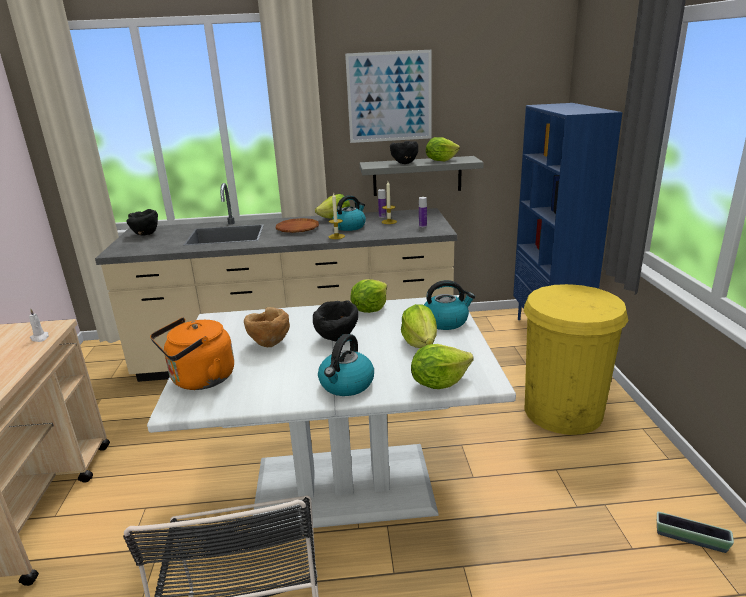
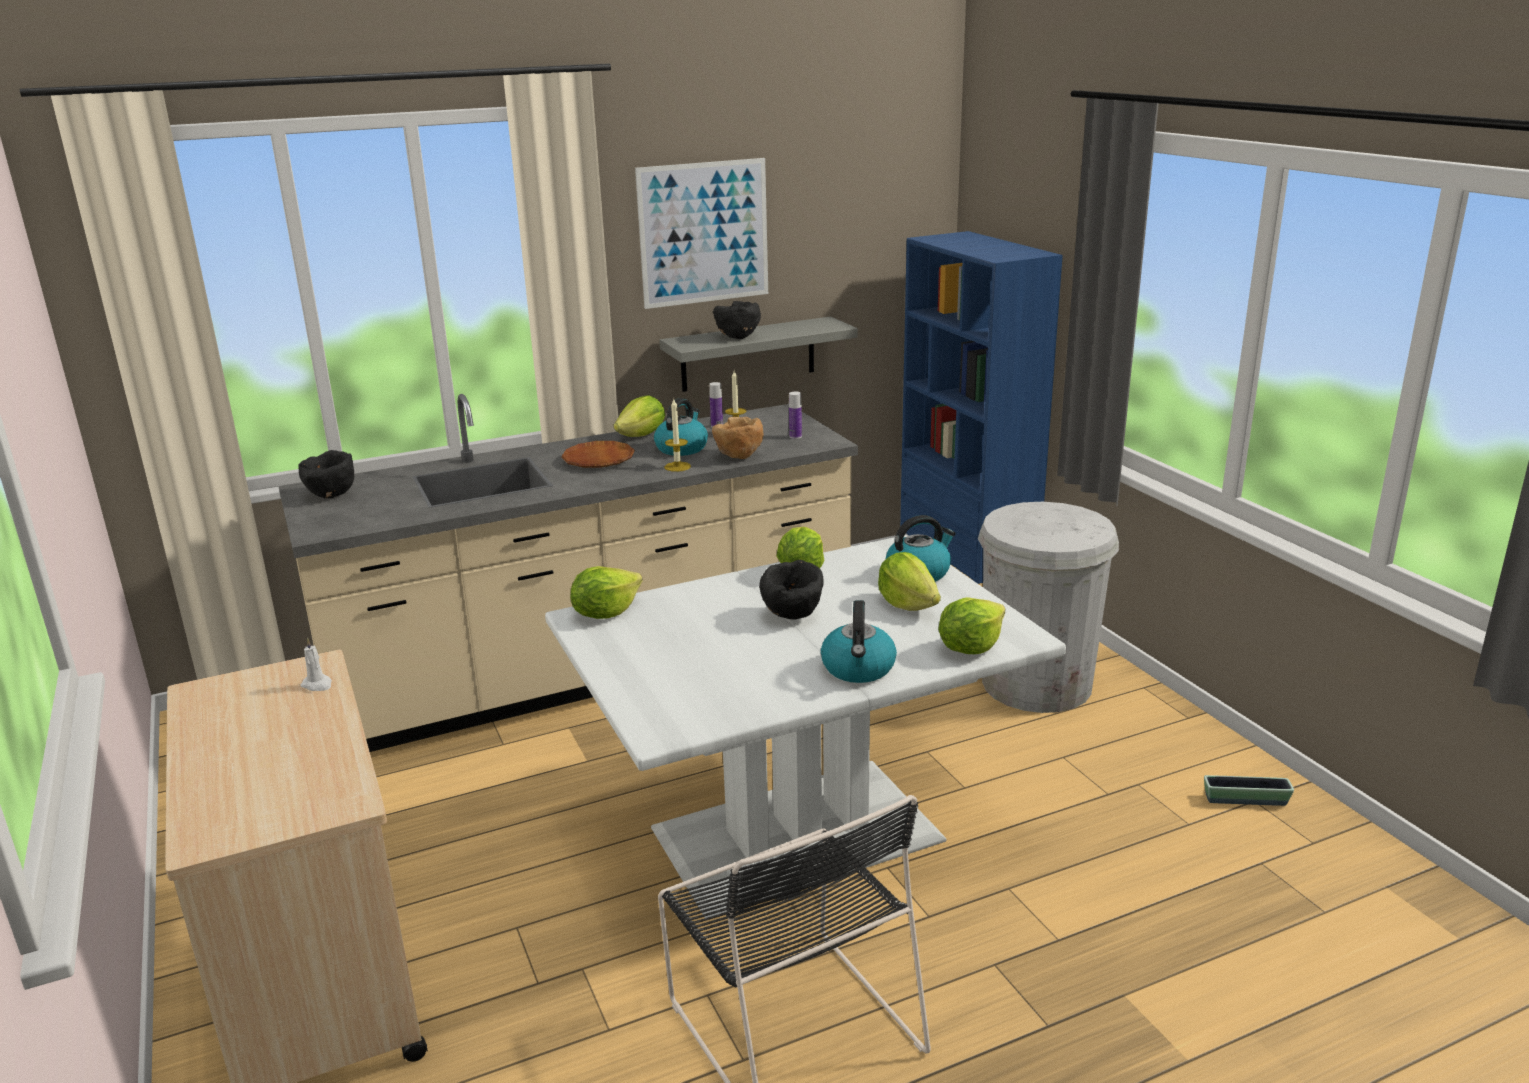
camera: 20 degrees left, 0 degrees up
(199, 380) = (653, 697): orange kettle -> none
(269, 344) = (702, 637): brown bowl -> brown bowl (738, 457)
(440, 160) = (790, 329): lettuce -> lettuce (605, 613)
(563, 411) = (1036, 684): yellow trash can -> white trash can

